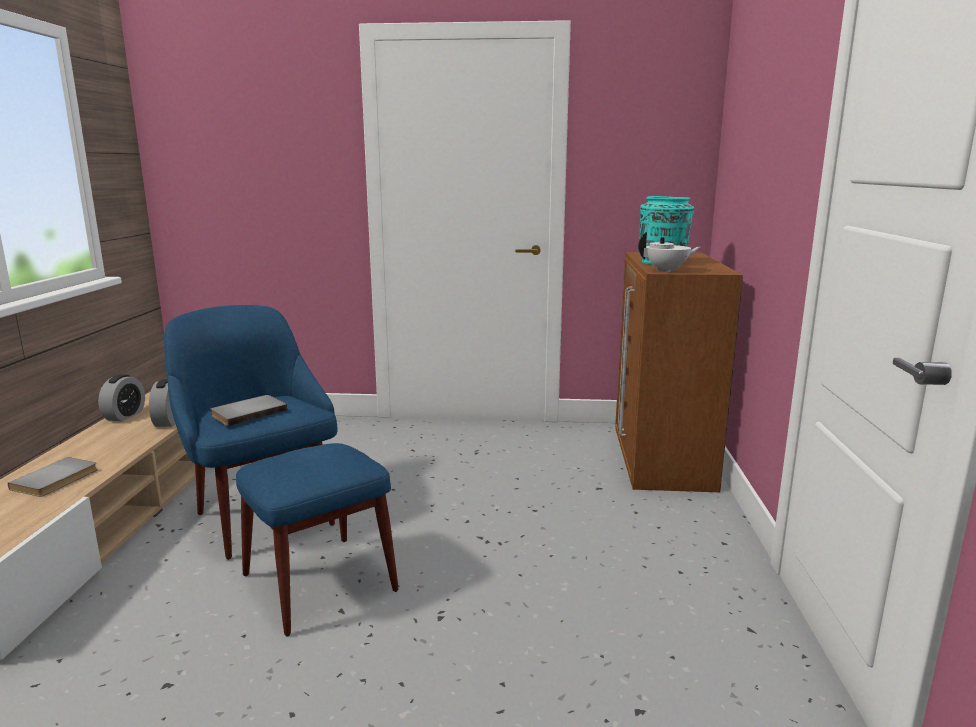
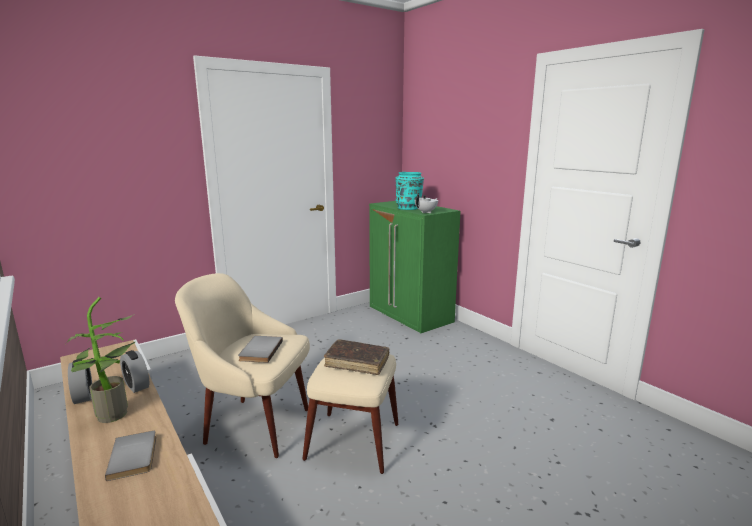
camera: 40 degrees left, 0 degrees up
(106, 441) = (112, 417): none -> potted plant
(281, 539) = (290, 432): blue armchair -> beige armchair
(319, 462) = (357, 362): none -> brown book
(662, 457) = (410, 314): brown cabinet -> green cabinet

